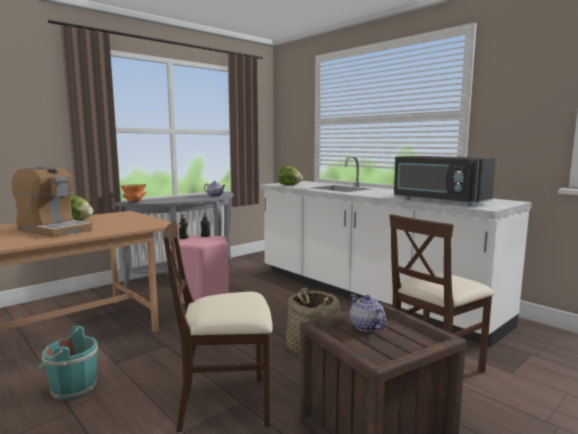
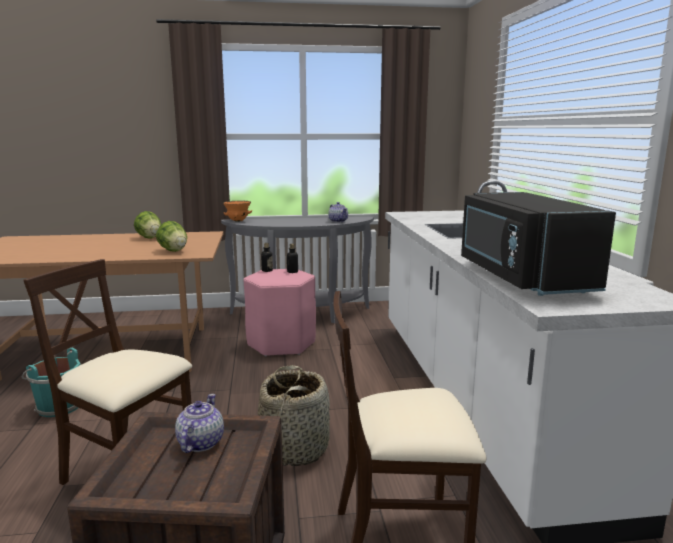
camera: 35 degrees right, 5 degrees up
(53, 229) = (107, 246): coffee machine -> none
(289, 185) = (413, 217): lettuce -> lettuce (173, 251)

